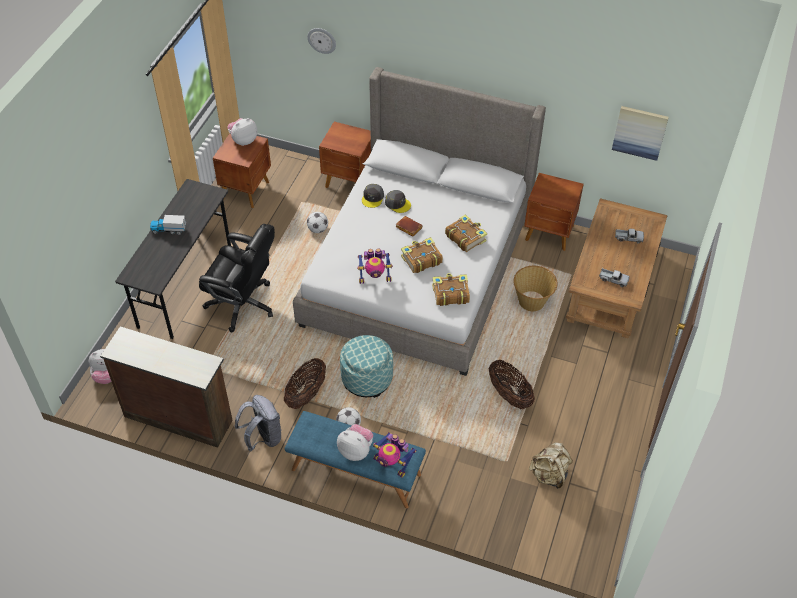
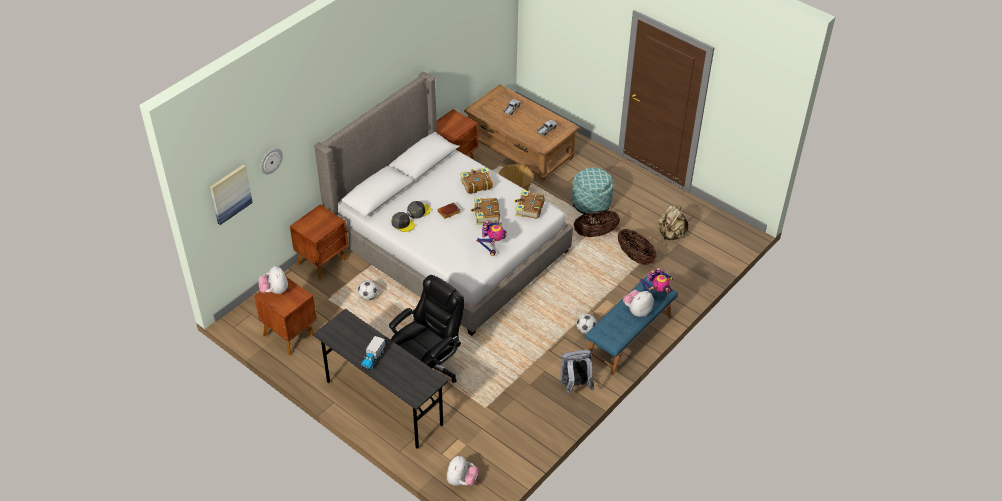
camera: 70 degrees left, 5 degrees down
(178, 417) = (530, 437): brown dresser -> none
(306, 394) = (543, 348): basket -> basket (635, 257)
(367, 378) = (545, 307): ottoman -> ottoman (591, 204)
(639, 132) = (473, 39): picture -> picture (230, 194)

